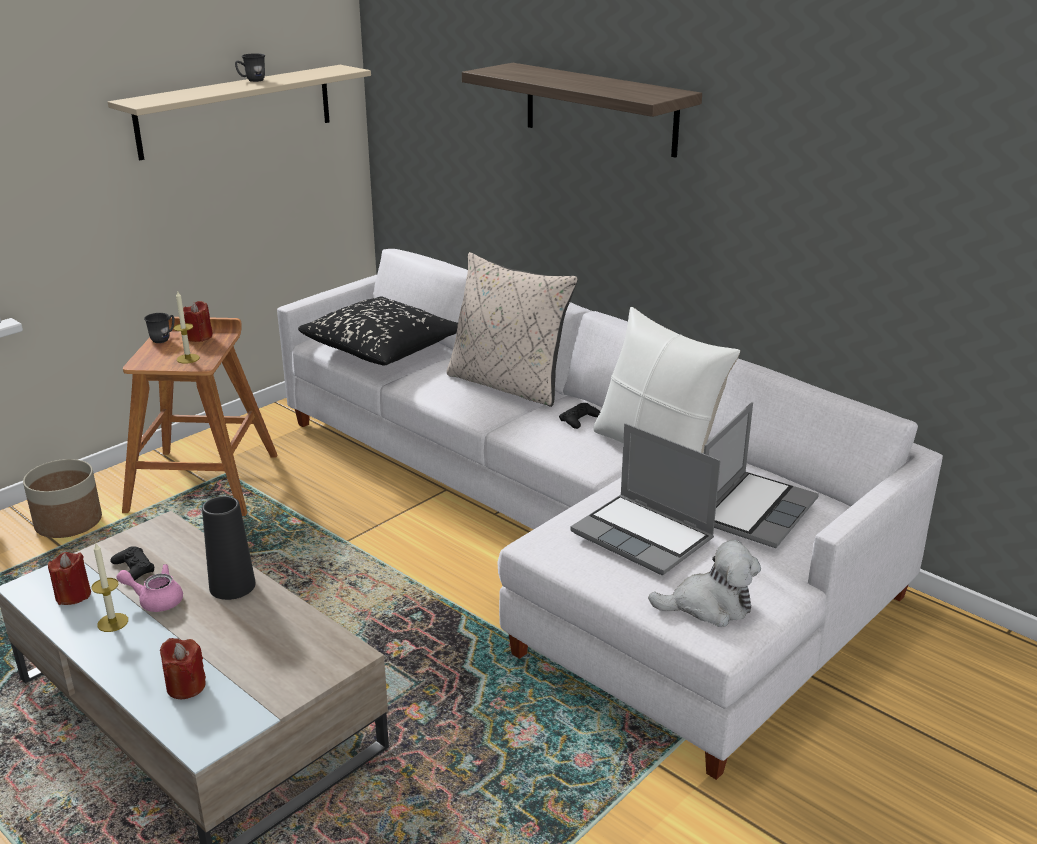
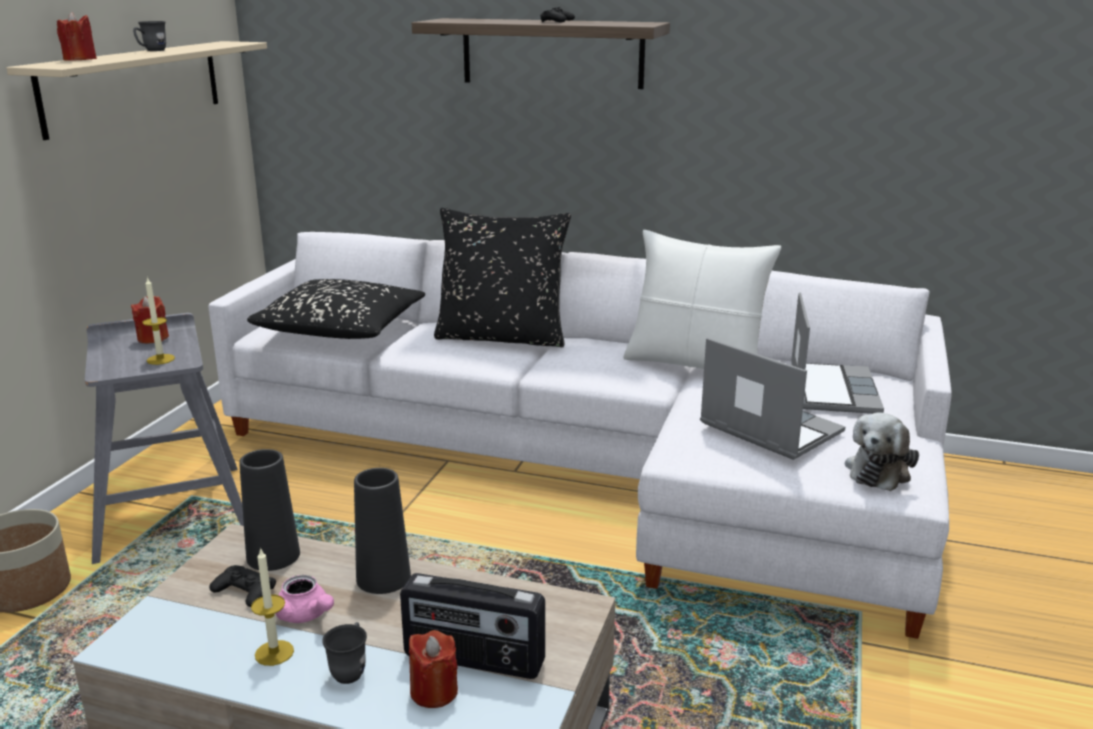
camera: 25 degrees left, 5 degrees down
(73, 595) = (192, 638): red candle -> red candle (80, 59)
(156, 600) = (306, 615): pink teapot -> pink teapot turned 120 degrees counterclockwise
(163, 338) = (108, 346): grey mug -> grey mug (350, 669)
(175, 545) = (273, 556): none -> black vase
(204, 481) = (171, 510): brown stool -> grey stool
(233, 671) = (473, 660): none -> radio
(508, 385) = (502, 337): beige pillow -> black pillow
(579, 420) = (601, 352): black game controller -> black game controller (557, 21)
(644, 536) = (767, 429): laptop -> laptop turned 150 degrees counterclockwise
(709, 606) = (879, 470): plush toy -> plush toy turned 150 degrees clockwise

